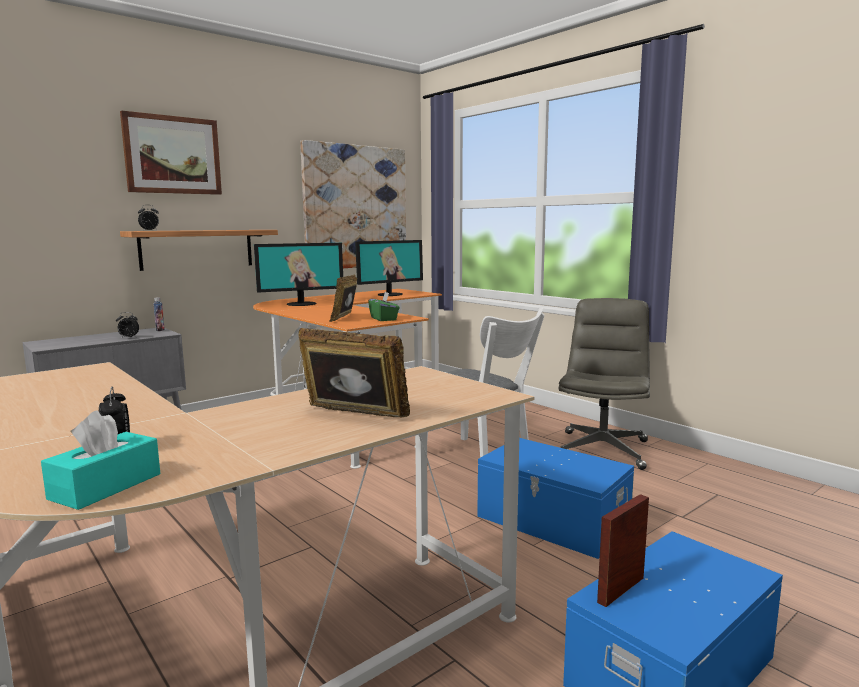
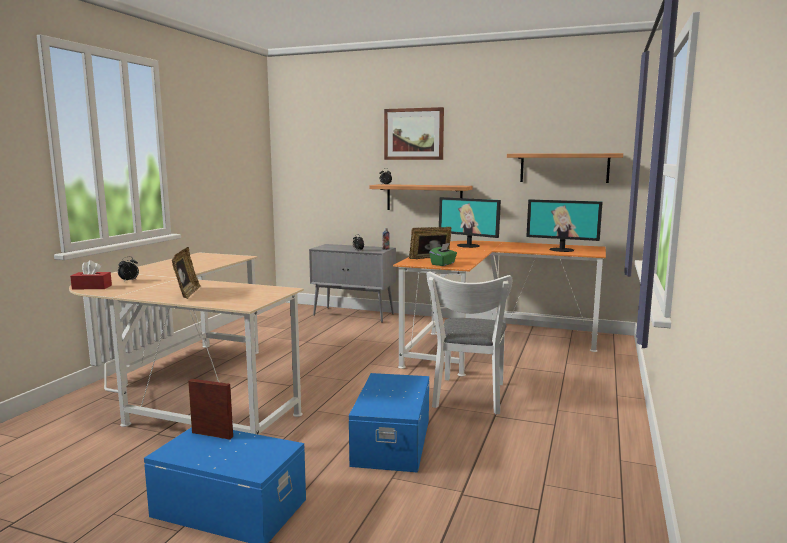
camera: 60 degrees right, 0 degrees up
(106, 486) = (92, 287): turquoise tissue box -> red tissue box
(356, 207) = (564, 168): picture -> shelf
(602, 449) = (569, 439): grey office chair -> none

